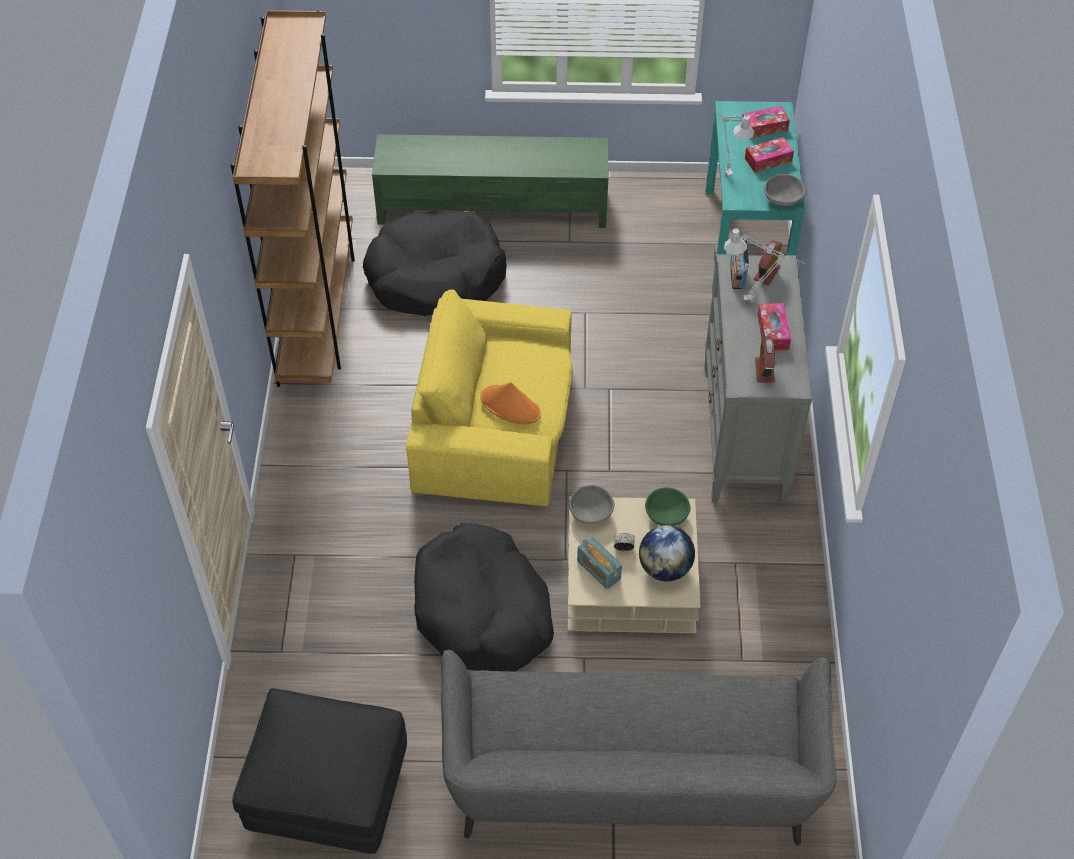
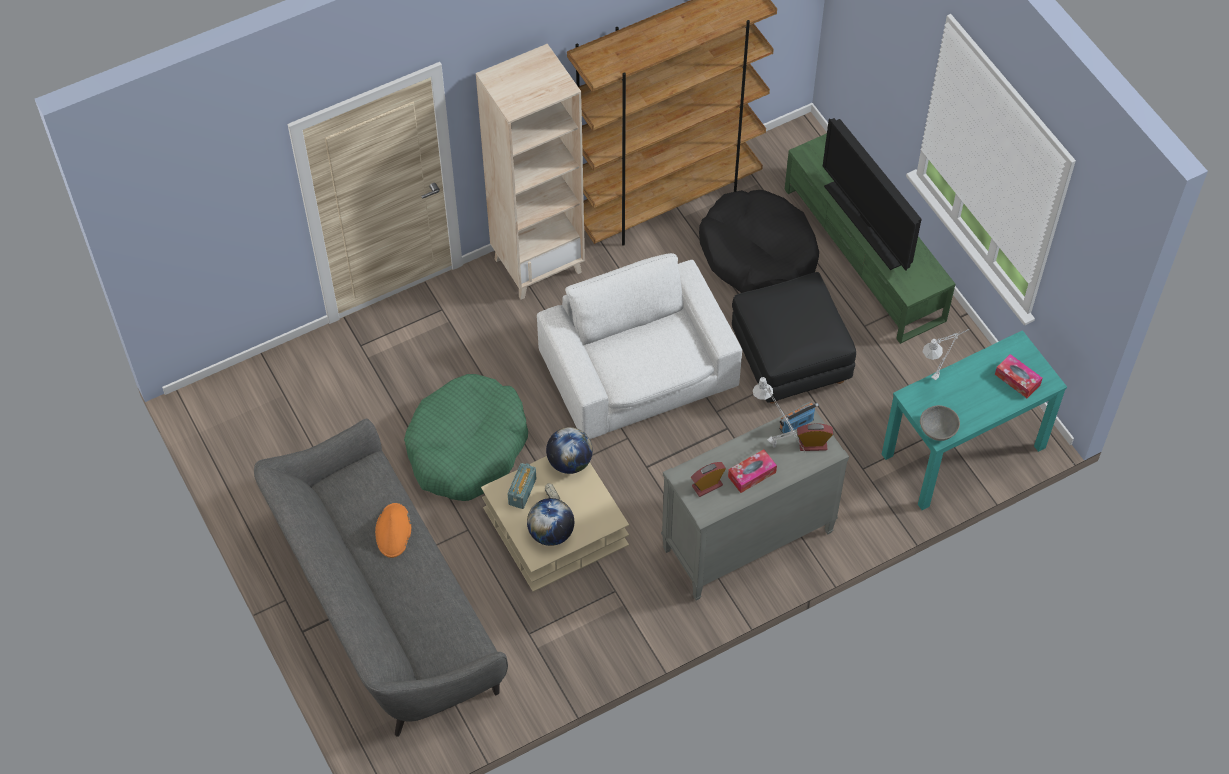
camera: 60 degrees right, 5 degrees up
(307, 447) = (538, 265): none -> beige bookcase
(328, 793) = (272, 431): black ottoman -> black ottoman (789, 359)
(482, 611) = (467, 447): black dog bed -> green dog bed
(495, 424) = (640, 370): yellow armchair -> white armchair
(498, 162) = (866, 224): none -> television
(510, 406) = (622, 358): orange hat -> orange hat (393, 531)
(590, 513) = (569, 462): grey bowl -> globe
(667, 515) = (600, 513): green bowl -> none
(768, 160) = (978, 399): tissue box -> none

